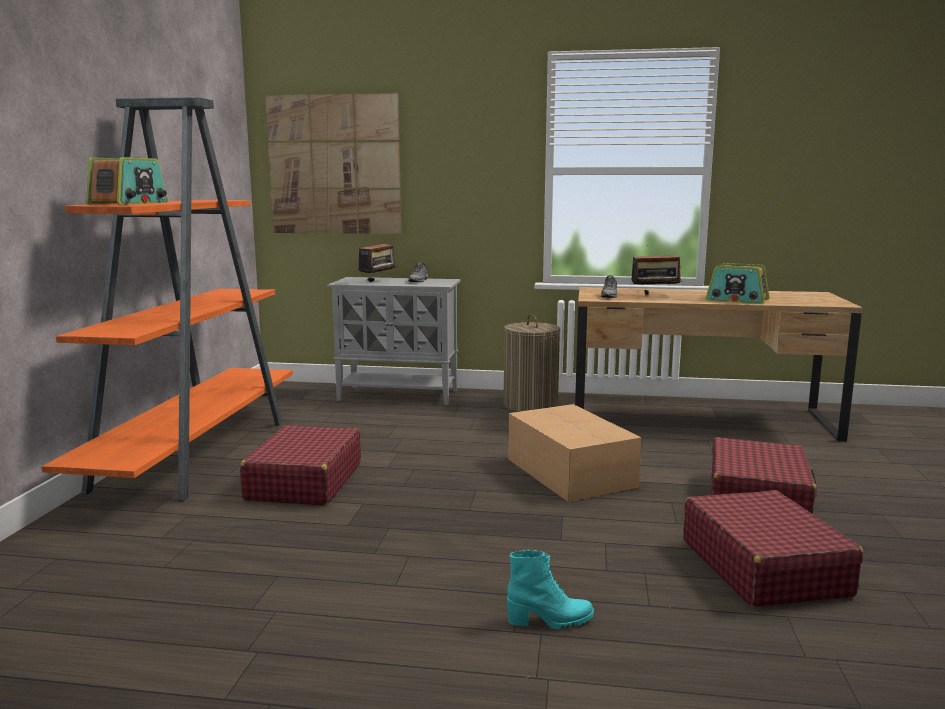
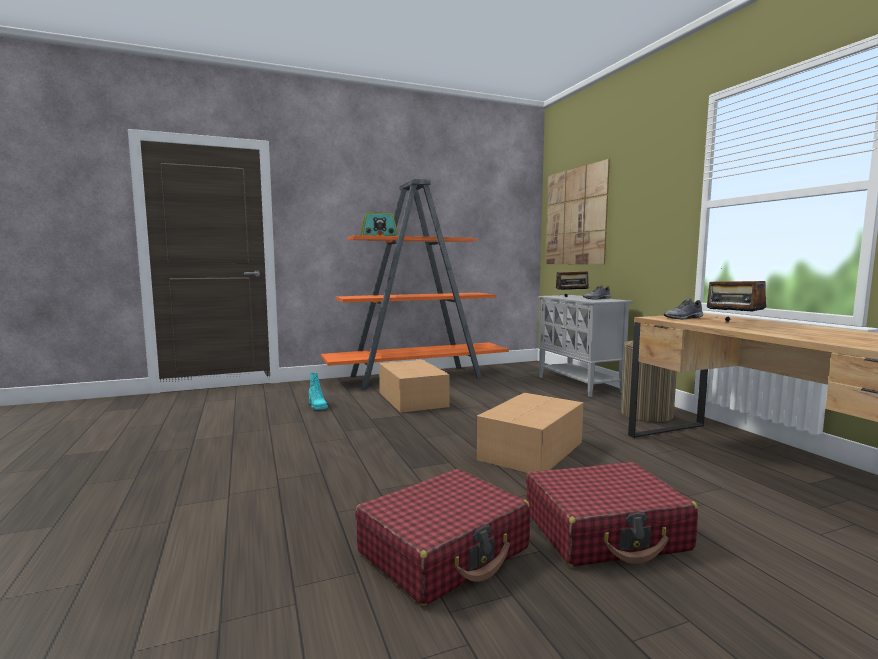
camera: 60 degrees right, 5 degrees down
(304, 482) = (412, 399): red suitcase -> cardboard box
(550, 621) = (294, 486): turquoise boot -> turquoise boot (317, 406)
(737, 300) = (804, 335): radio -> none

